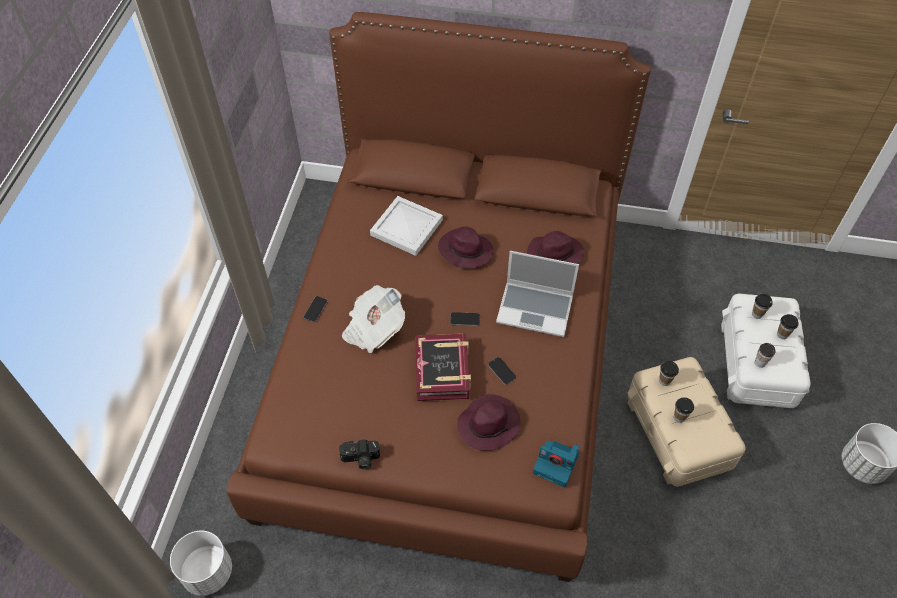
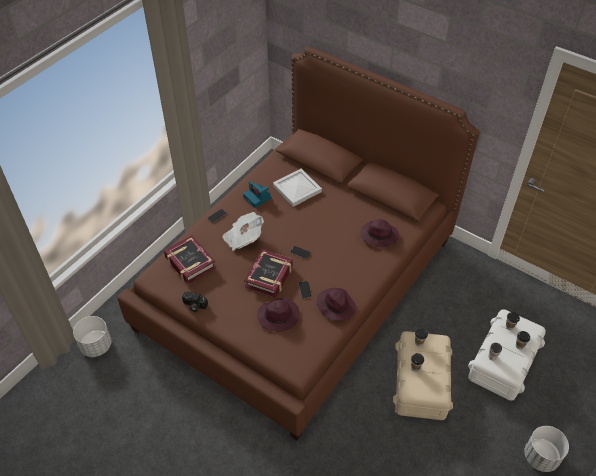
camera: 25 degrees right, 5 degrees down
(317, 396) = (190, 263): none -> book
(464, 250) = (324, 214): purple hat -> purple hat (335, 305)
(536, 309) = (347, 262): laptop -> none
(557, 464) = (306, 354): camera -> camera (258, 198)

